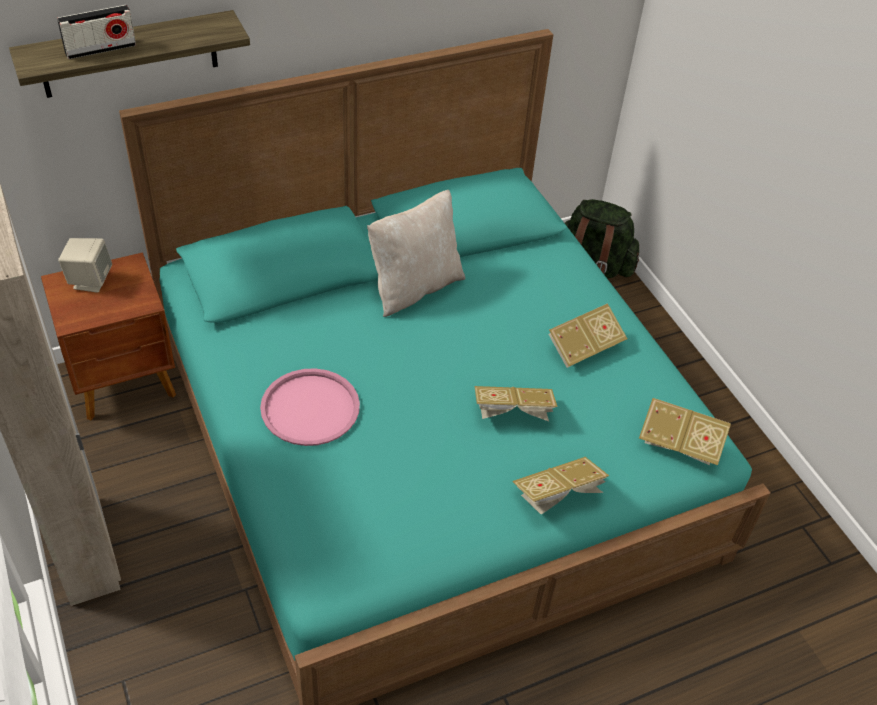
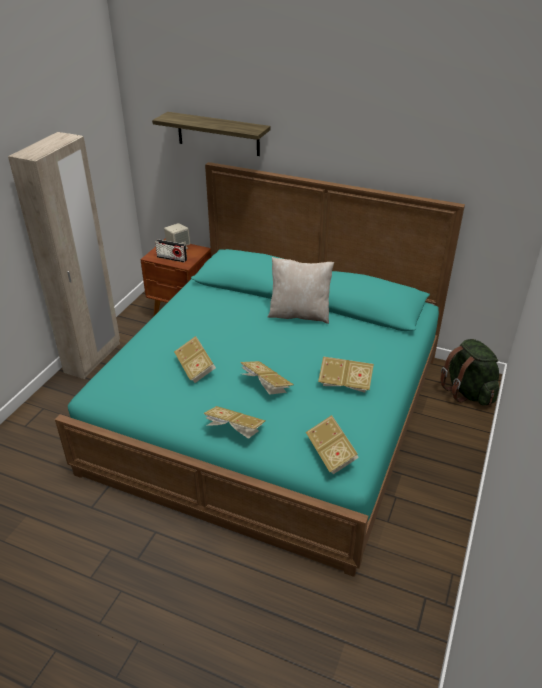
camera: 50 degrees right, 10 degrees down
(101, 49) = (195, 121): radio -> radio (172, 258)
(310, 408) = (185, 330): pink tray -> none
(404, 452) = (195, 368): none -> book

